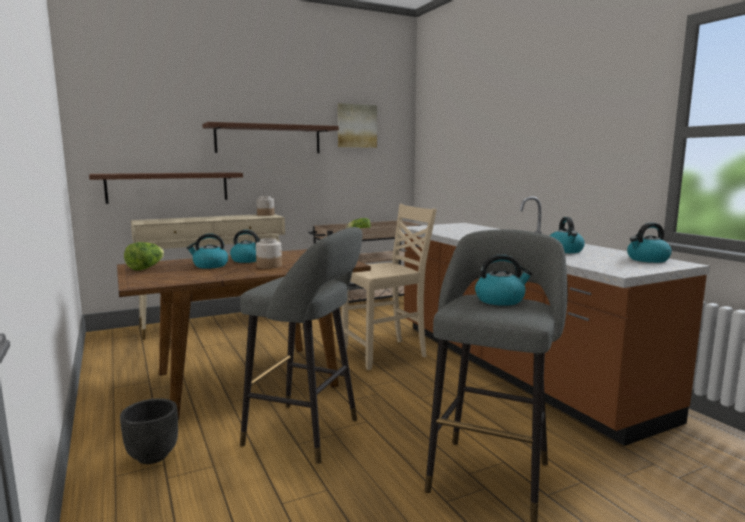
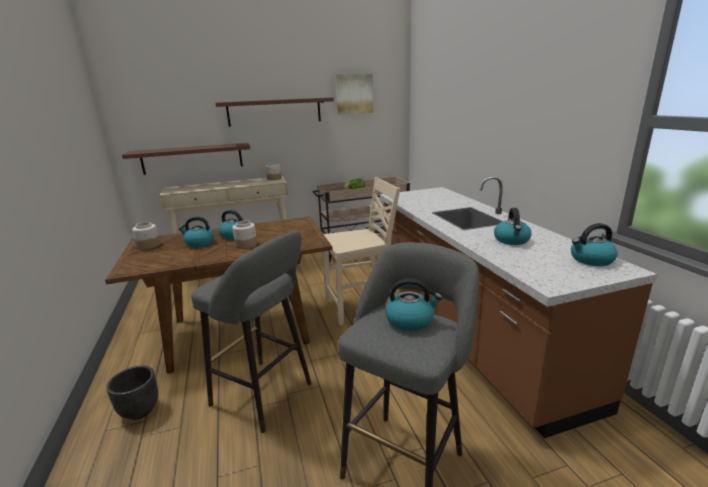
camera: 10 degrees right, 10 degrees up
(145, 268) = (148, 245): lettuce -> jar

